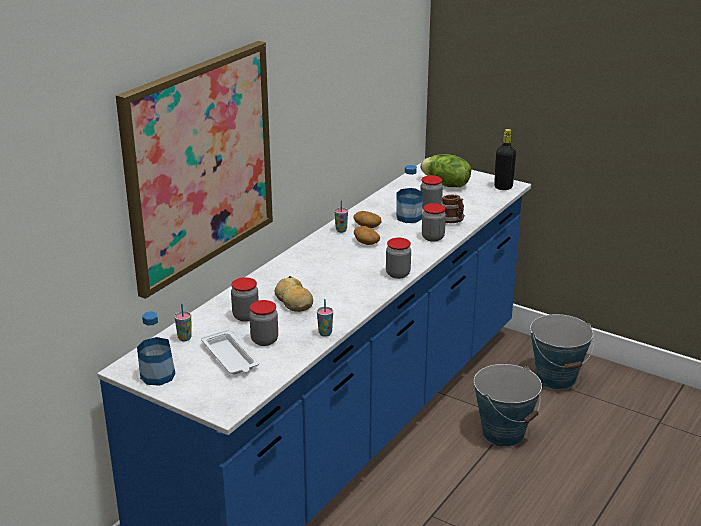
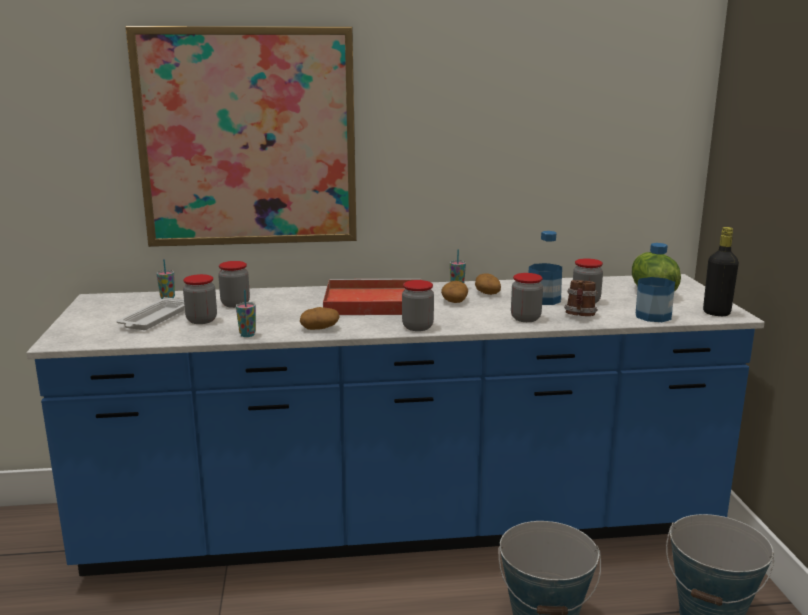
camera: 50 degrees right, 10 degrees down
(157, 375) = (94, 308): bottle -> bottle (653, 316)
(294, 302) = (289, 310): bread -> none
(325, 269) = (372, 302): none -> red tray
(350, 305) = (320, 328): none -> potato

